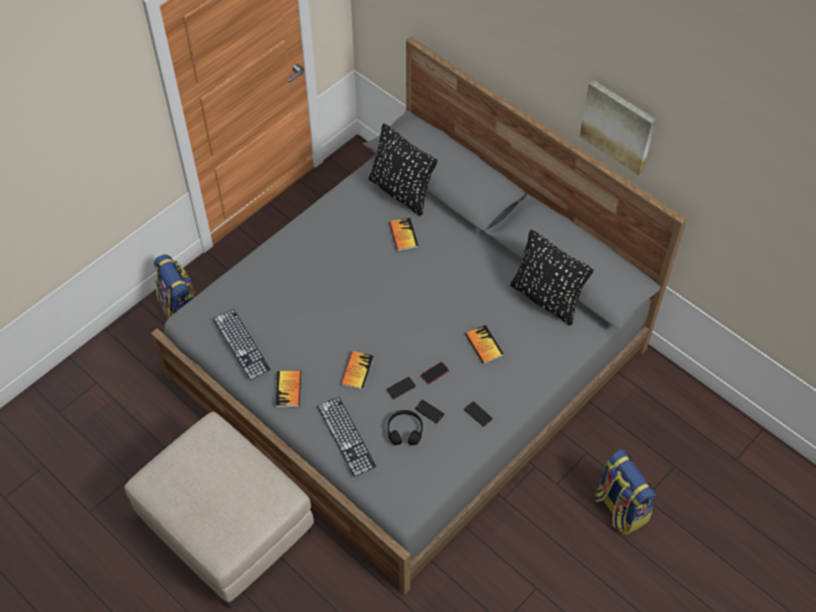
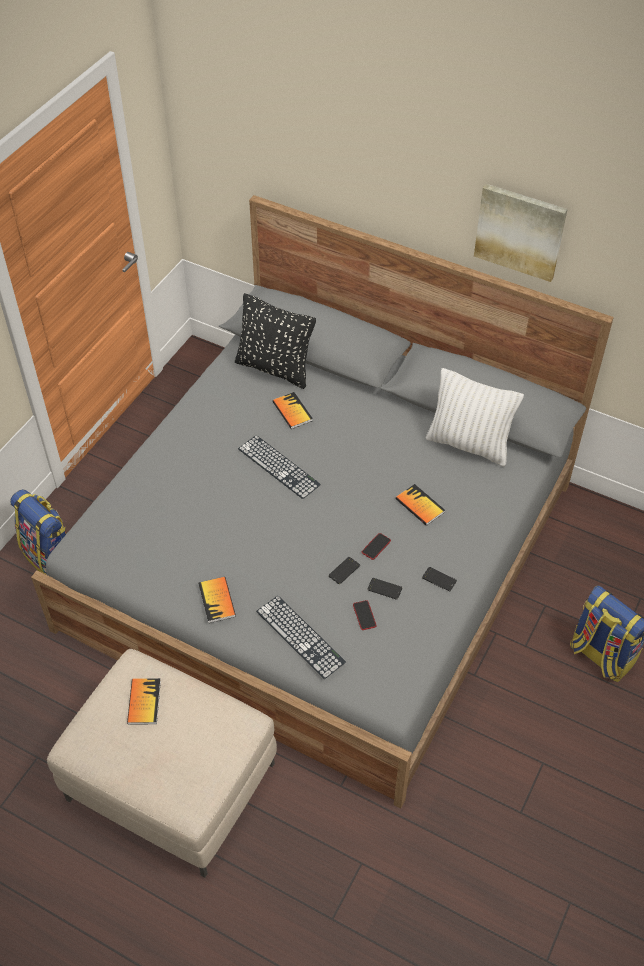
camera: 15 degrees left, 5 degrees down
(241, 344) = (147, 562): keyboard -> keyboard (279, 466)
(357, 371) = (289, 563): book -> book (144, 702)
(405, 430) = (364, 615): black headphones -> phone
(546, 298) = (469, 444): black pillow -> white pillow

